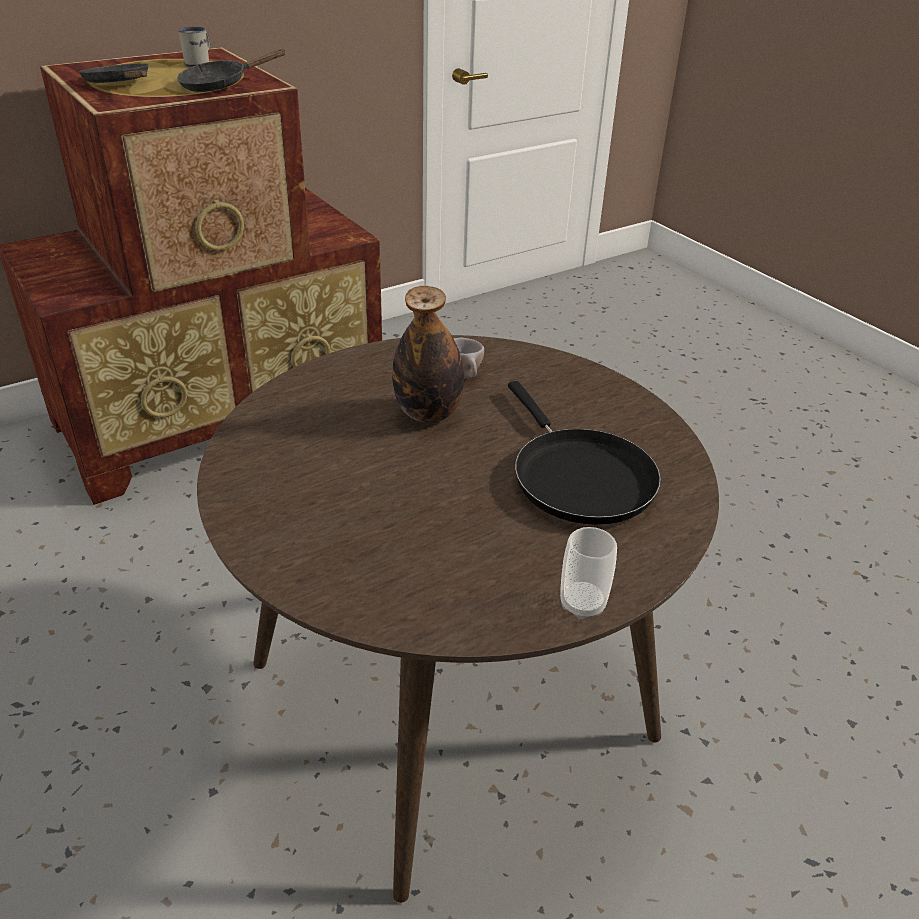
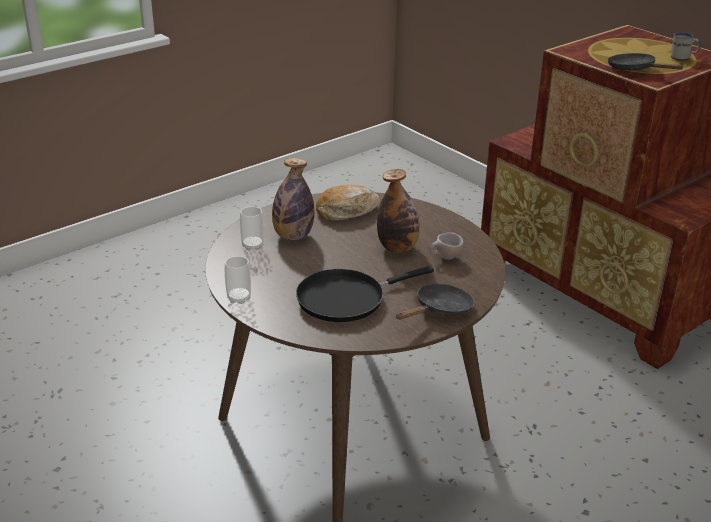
camera: 85 degrees right, 5 degrees down
(120, 84) = (607, 46): black frying pan -> black frying pan (440, 310)
(286, 453) = (346, 211): none -> bread
(361, 523) = (293, 236): none -> bottle
(387, 580) = (252, 246): none -> cup

